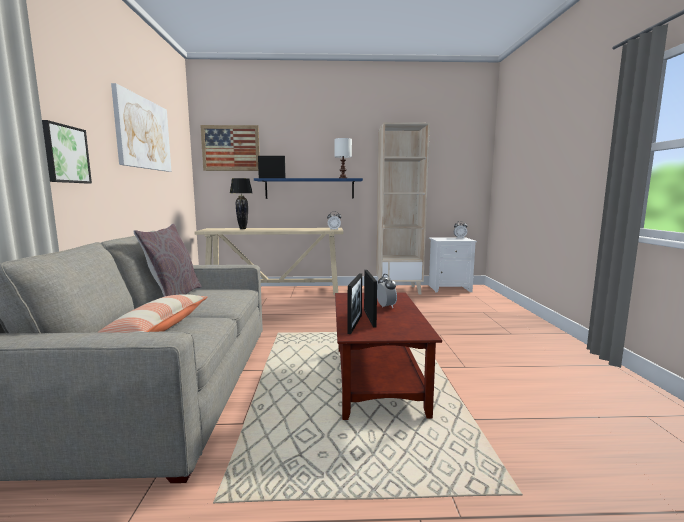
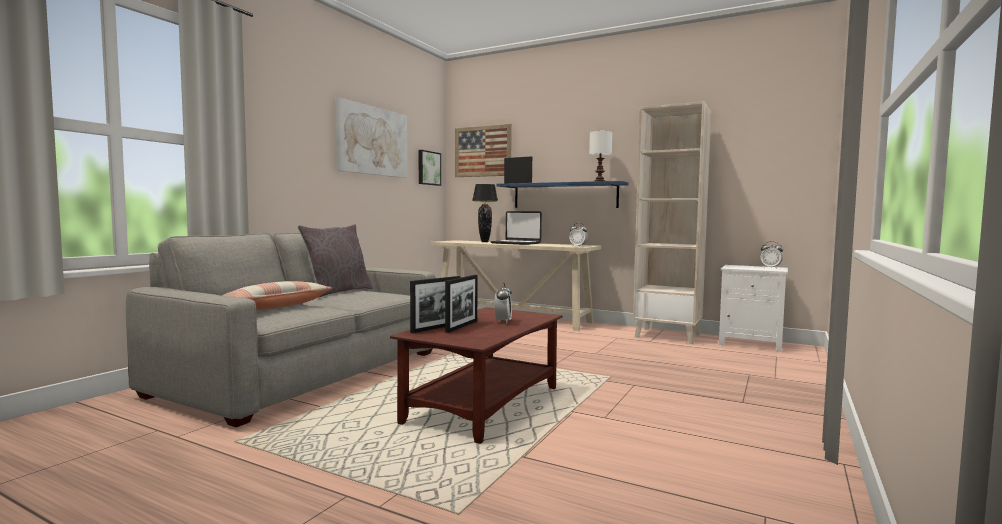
camera: 30 degrees right, 5 degrees down
(64, 154) = (273, 161): picture -> picture (428, 168)
(275, 229) = (516, 243): none -> laptop

